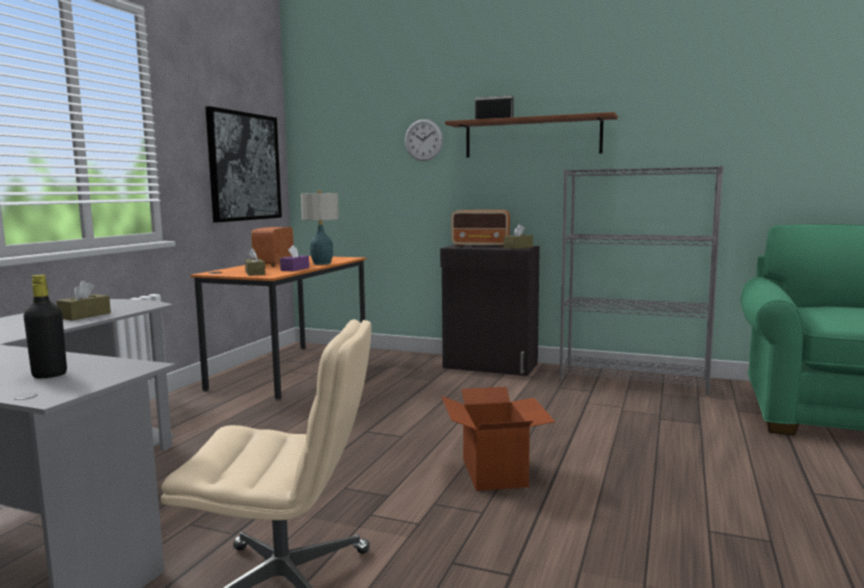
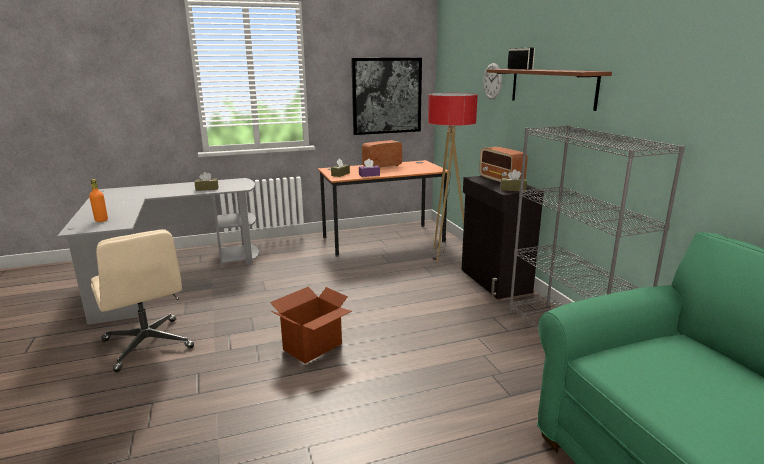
camera: 50 degrees right, 10 degrees up
(49, 375) = (101, 220): black bottle -> orange bottle
(322, 263) = (401, 172): table lamp -> none
(397, 362) = (446, 255): none -> floor lamp

